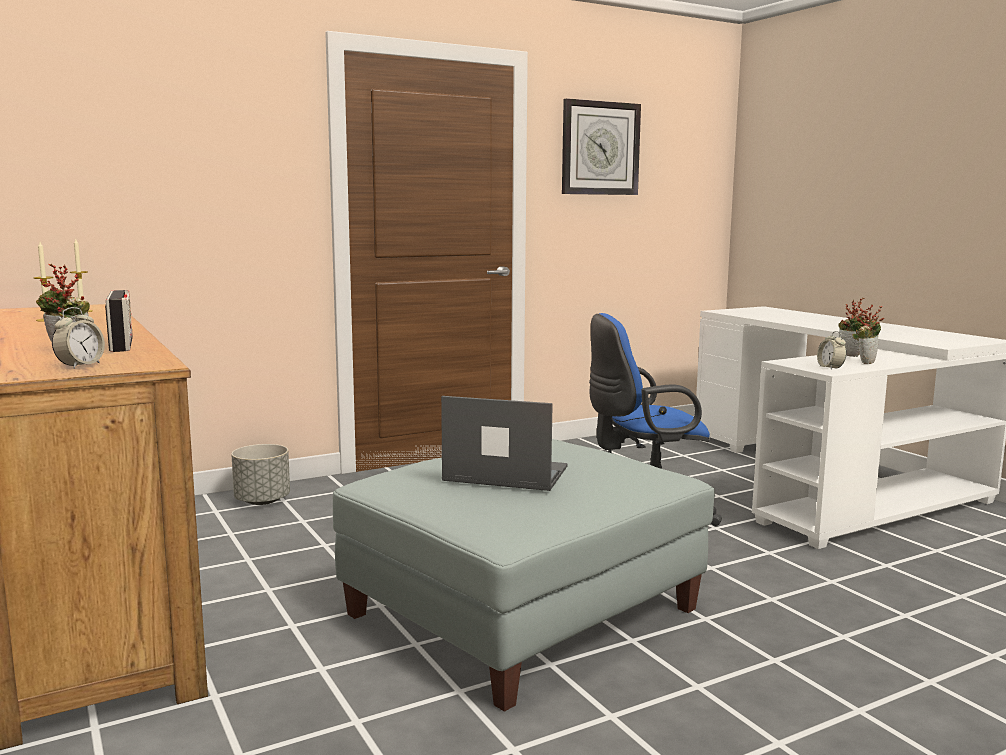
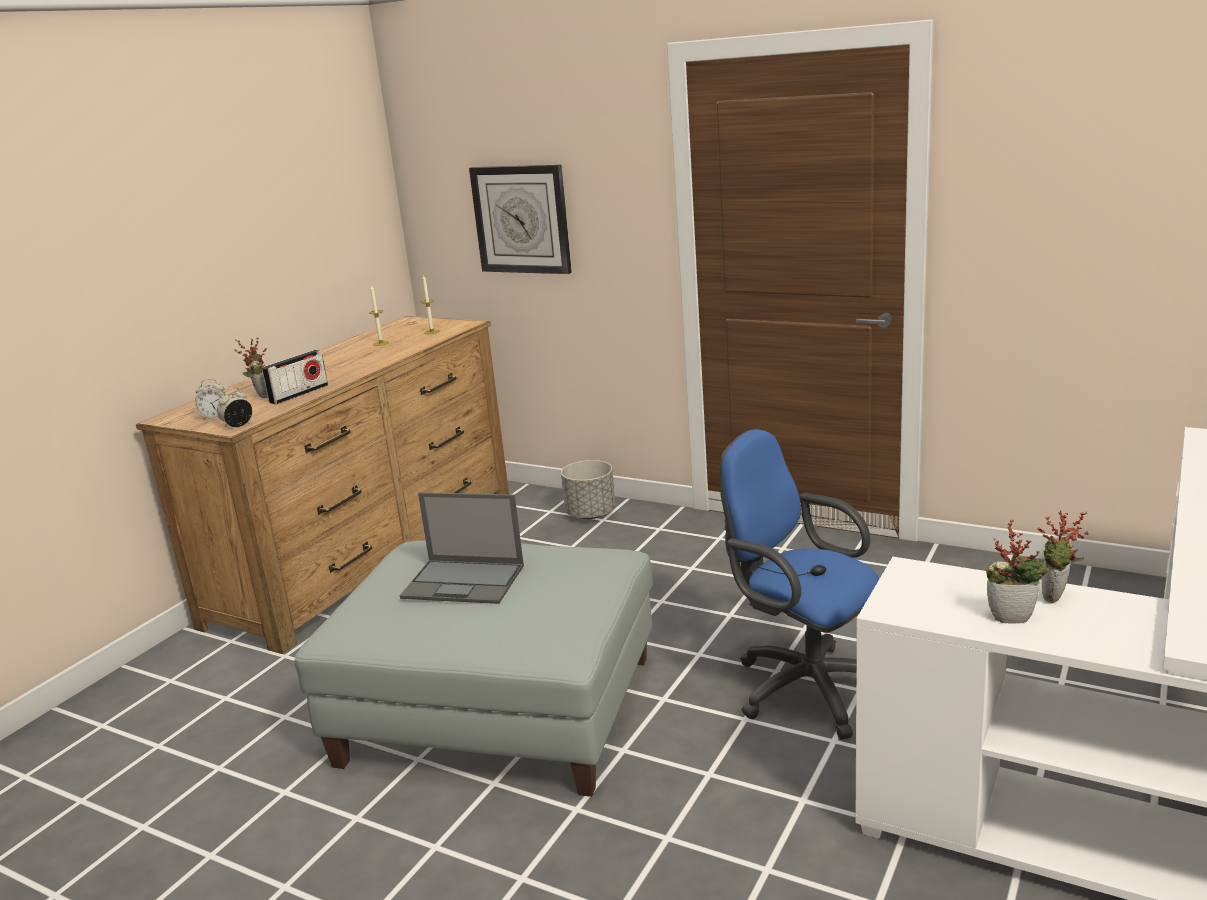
camera: 60 degrees right, 10 degrees up
(504, 473) = (465, 581): laptop -> laptop turned 120 degrees clockwise
(600, 148) = (1064, 148): wall clock -> wall clock (521, 219)
(830, 368) = (912, 605): alarm clock -> alarm clock (238, 425)

